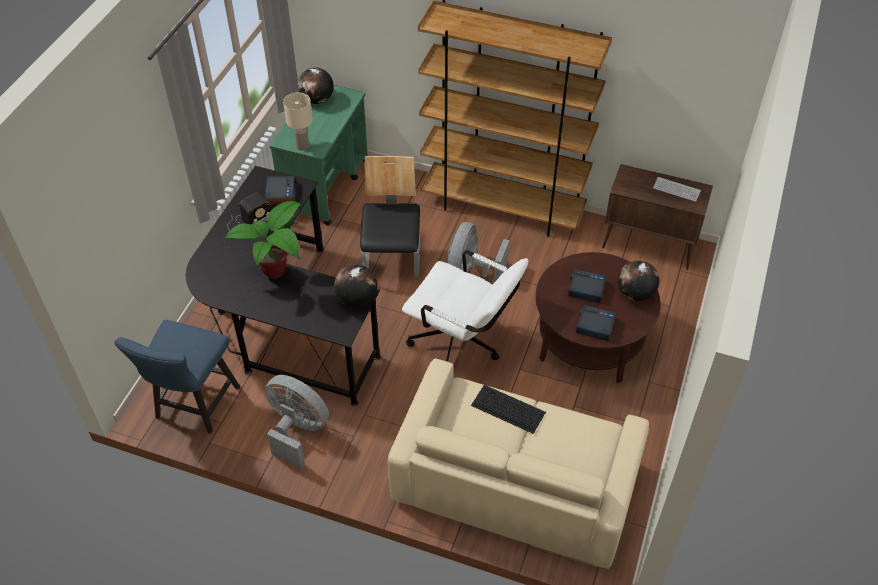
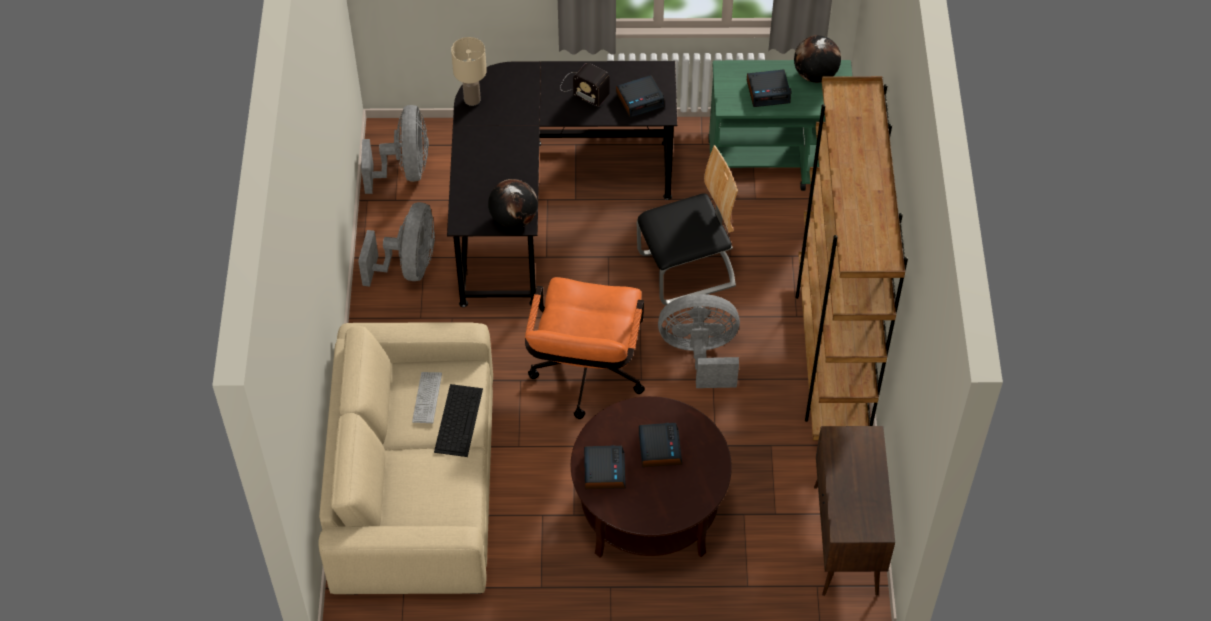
camera: 70 degrees right, 5 degrees up
(194, 407) = (405, 170): blue chair -> grey fan
(277, 273) = (521, 140): potted plant -> none
(303, 146) = (727, 90): beige table lamp -> beige table lamp (472, 99)
(317, 126) = (768, 91): none -> alarm clock
(462, 345) = (586, 379): white office chair -> orange office chair
(635, 294) = (673, 502): globe -> none
(676, 190) = (863, 500): keyboard -> keyboard (427, 398)

